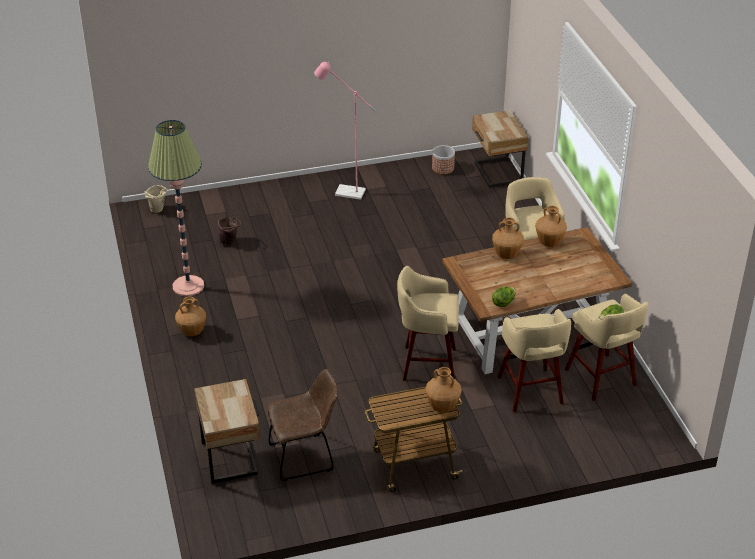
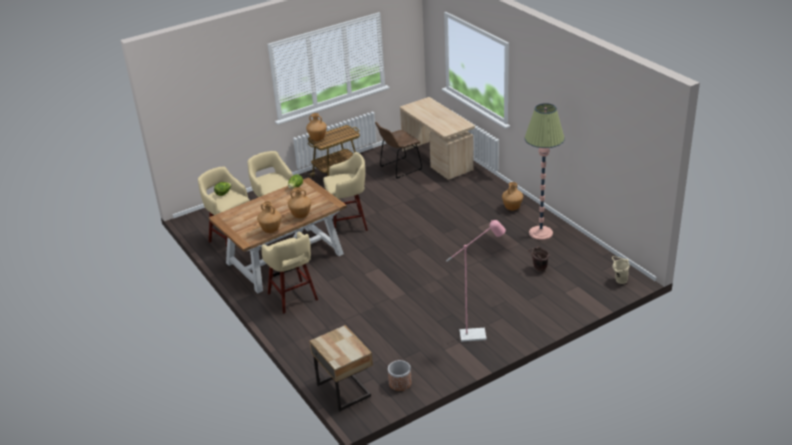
camera: 165 degrees right, 5 degrees down
(231, 458) = (438, 160): beige nightstand -> beige desk

